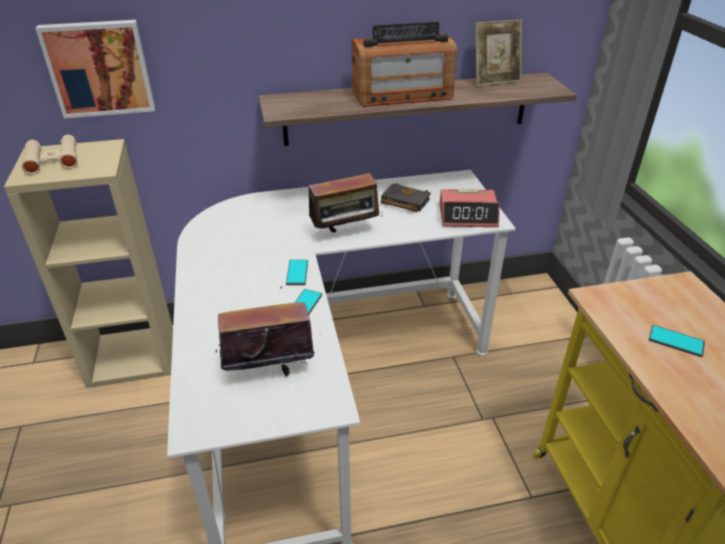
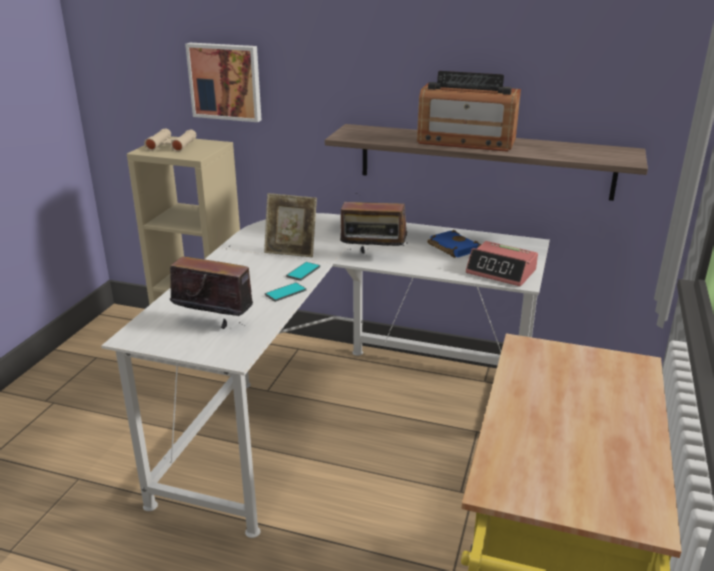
camera: 30 degrees right, 10 degrees down
(403, 202) = (451, 248): black book -> blue book
(495, 81) = (575, 146): picture frame -> picture frame (291, 251)
(676, 341) = (562, 397): phone -> none

